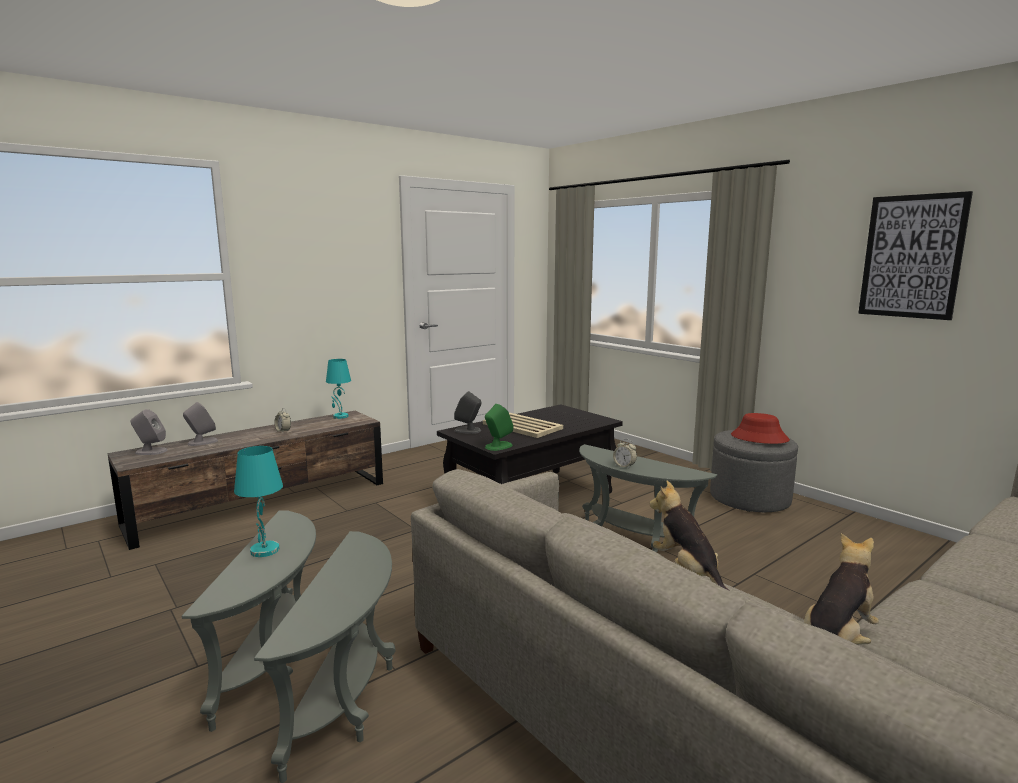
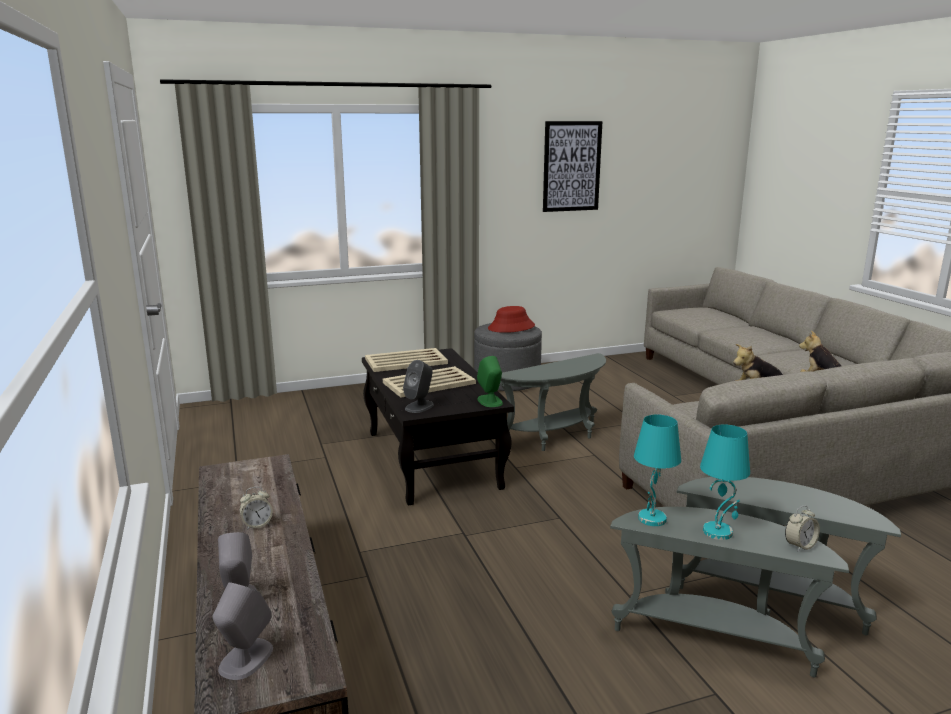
camera: 70 degrees left, 5 degrees up
(340, 416) = (224, 478): turquoise table lamp -> turquoise table lamp (652, 519)
(567, 414) = (407, 361): none -> beige tray
(624, 466) = (565, 372): alarm clock -> alarm clock (799, 546)

